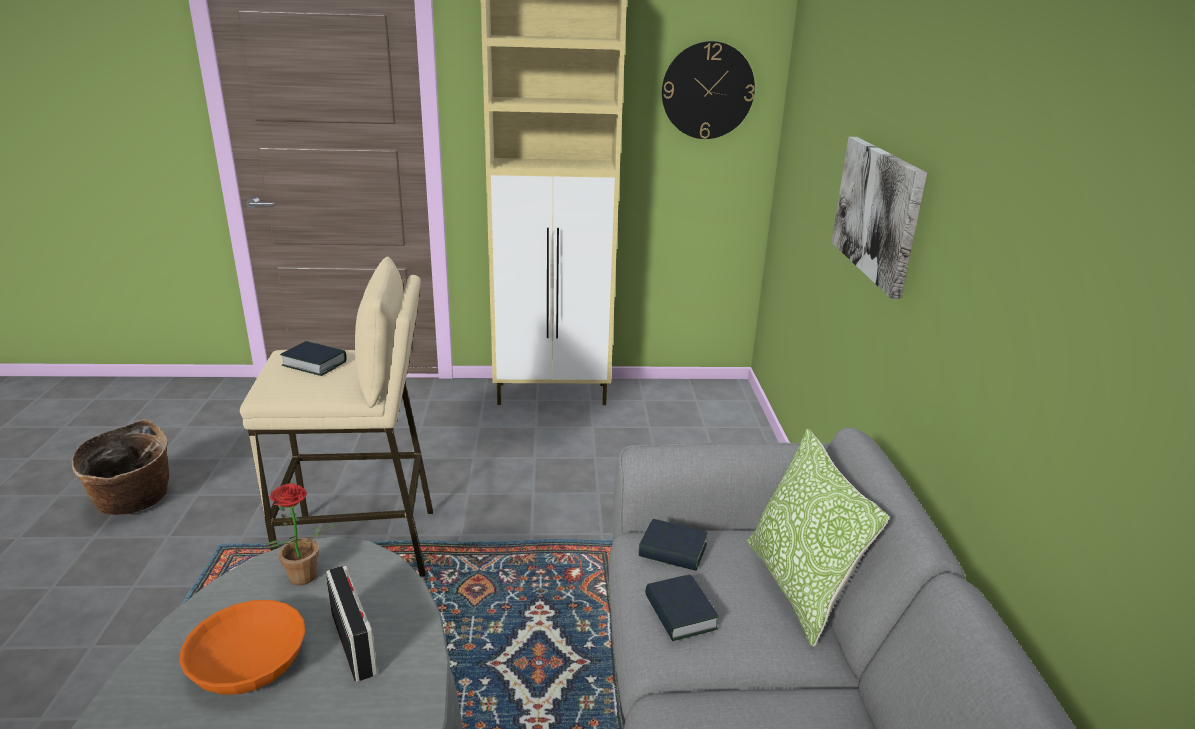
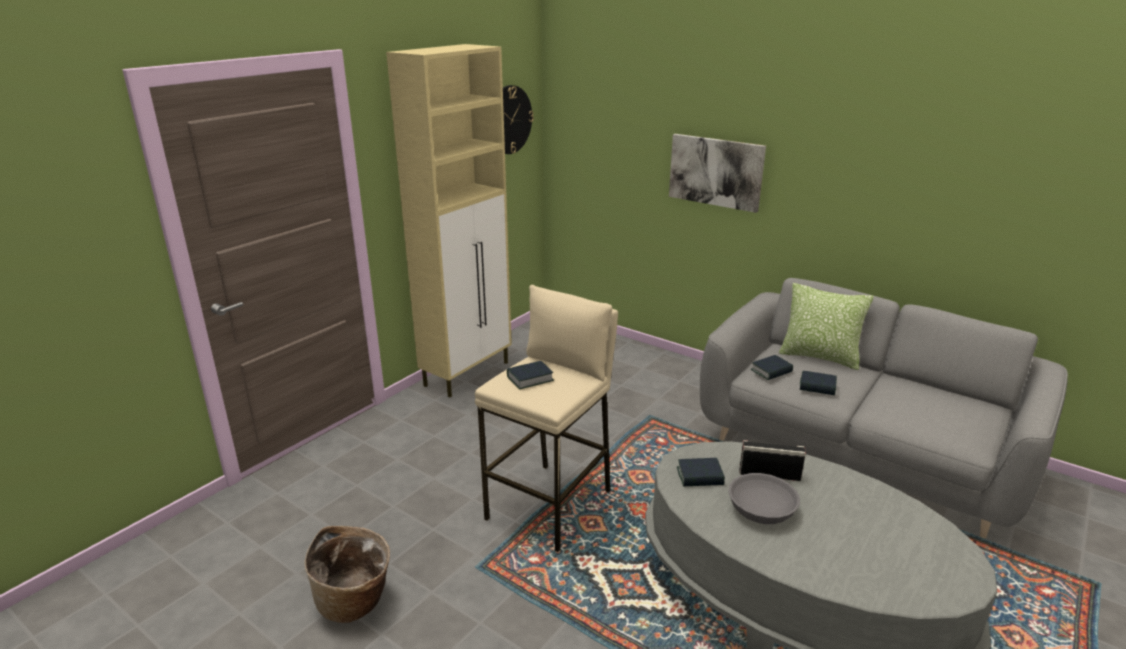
camera: 50 degrees left, 0 degrees up
(248, 663) = (761, 509): orange bowl -> grey bowl
(302, 580) = (700, 477): potted plant -> book

